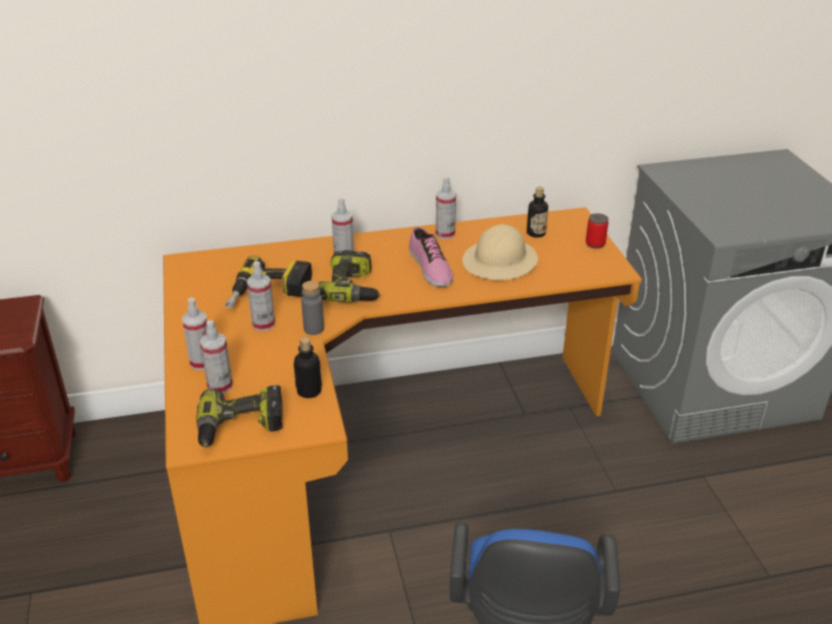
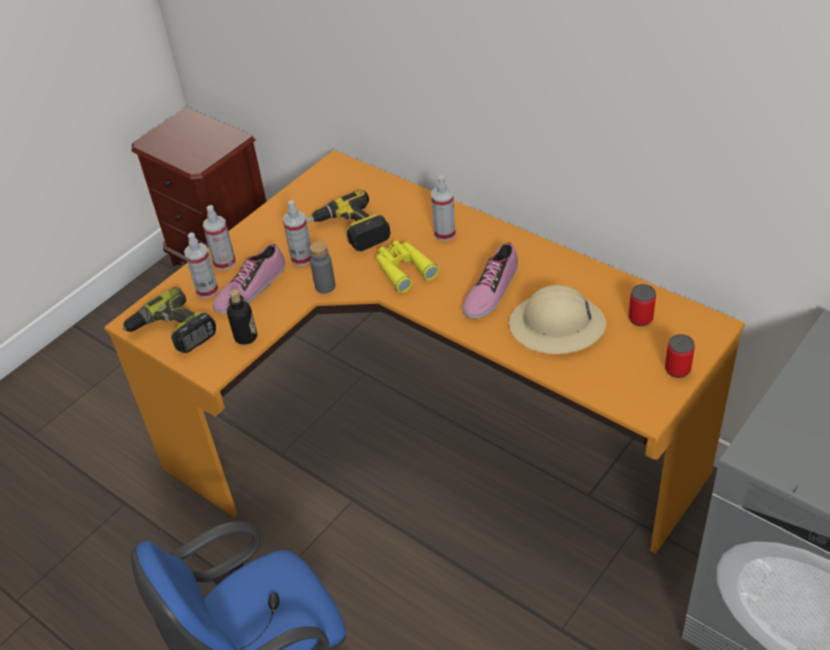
camera: 55 degrees right, 10 degrees up
(255, 363) = (250, 288): none -> shoe
(352, 289) = (403, 269): power drill -> yellow binoculars
(445, 234) = (558, 265): spray bottle -> none
(536, 233) = (640, 318): bottle -> can

